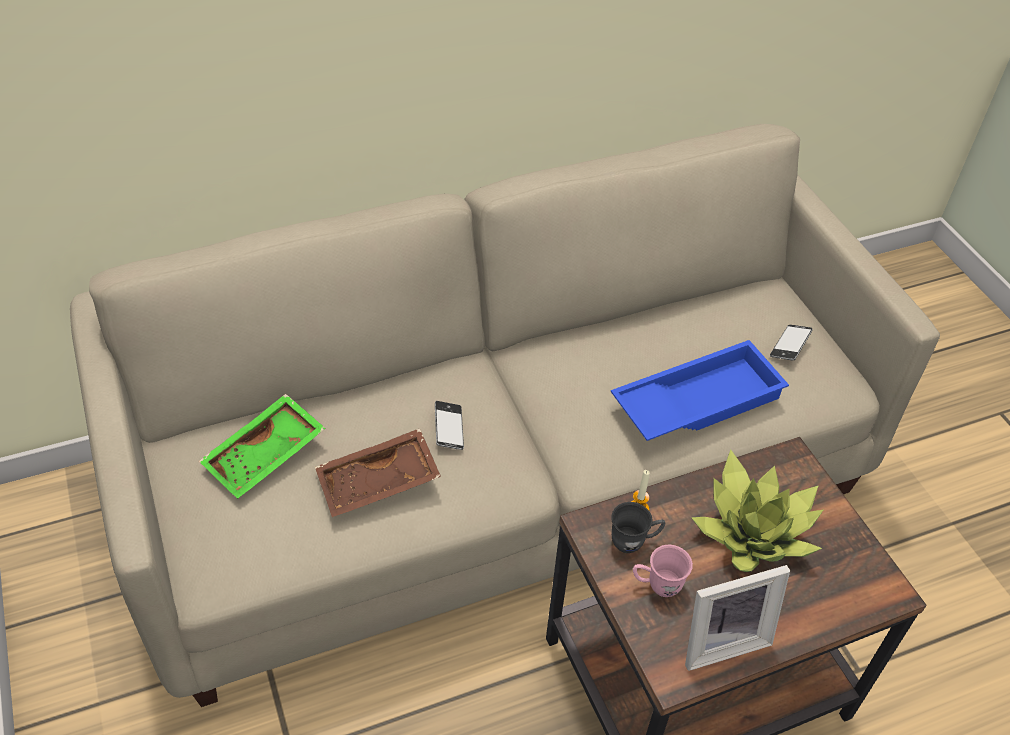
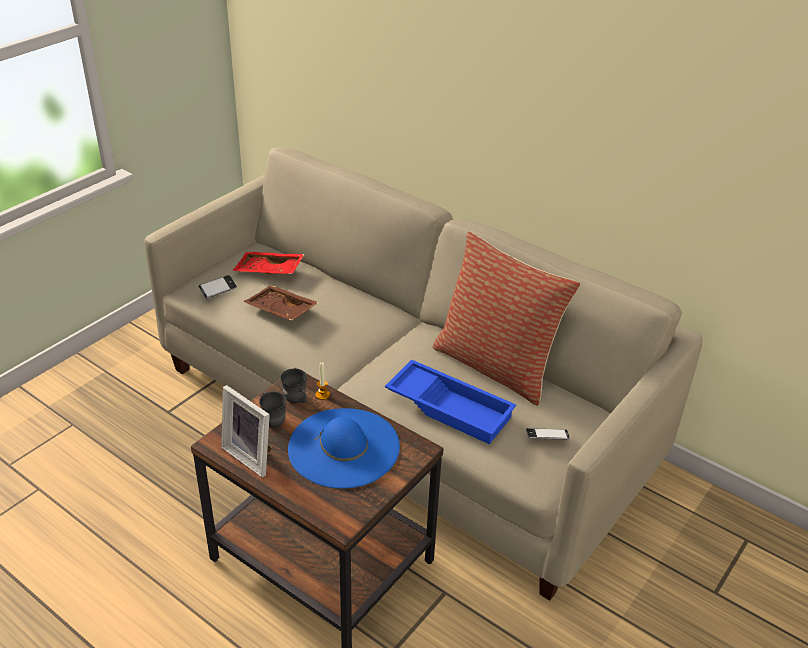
camera: 60 degrees right, 10 degrees down
(266, 456) = (268, 271): green tray -> red tray
(449, 428) = (338, 320): phone -> phone (218, 289)
(642, 325) = (496, 365): none -> pillow
(657, 585) = (272, 418): pink mug -> grey mug
(754, 531) = (344, 447): potted plant -> blue hat

